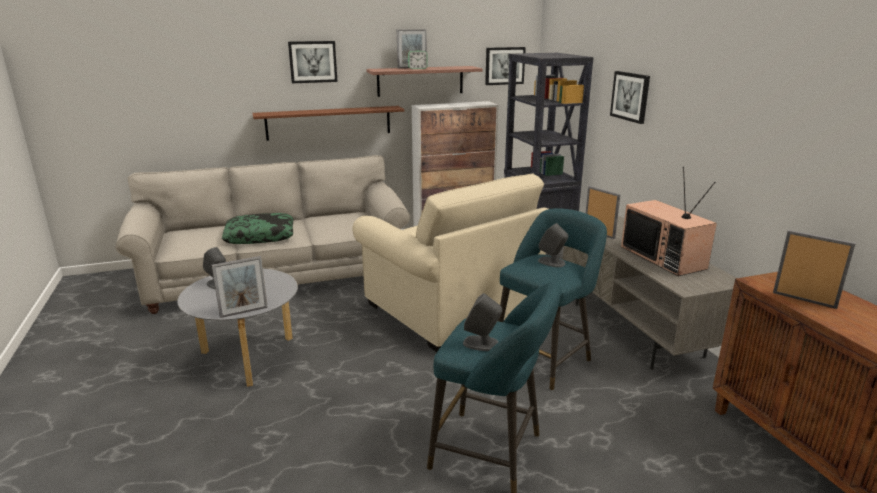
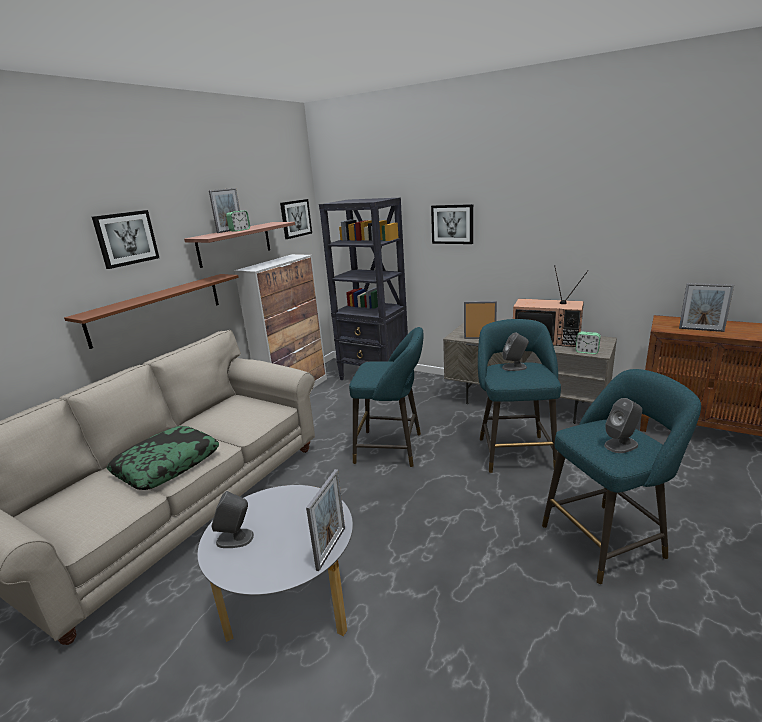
camera: 40 degrees left, 0 degrees up
(451, 308) = (393, 449): beige armchair -> turquoise stool
(675, 283) = (587, 352): none -> alarm clock
(804, 300) = (701, 329): picture frame -> picture frame turned 150 degrees counterclockwise

